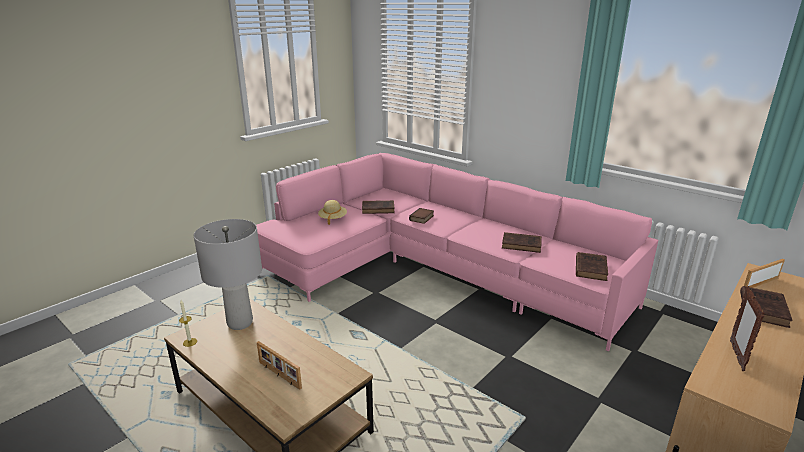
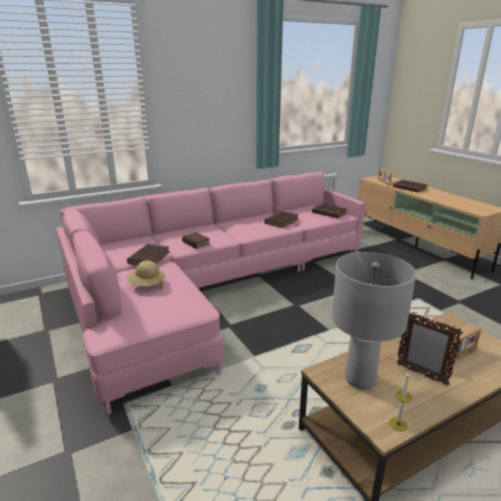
camera: 70 degrees left, 0 degrees up
(736, 355) = (452, 202): picture frame -> picture frame (421, 374)

